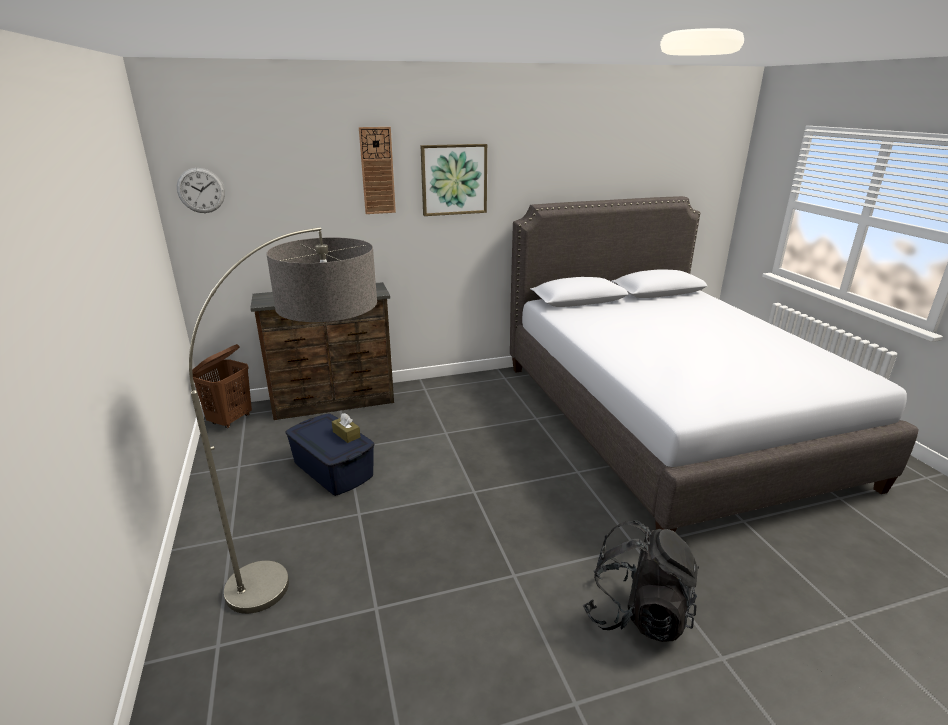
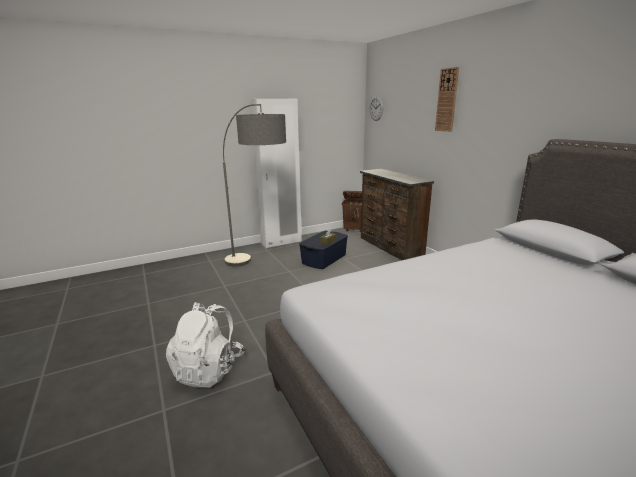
camera: 80 degrees right, 5 degrees down
(204, 514) = (281, 242): none -> white wardrobe
(454, 179) = (495, 109): picture -> none
(637, 613) = (209, 369): black backpack -> white backpack

